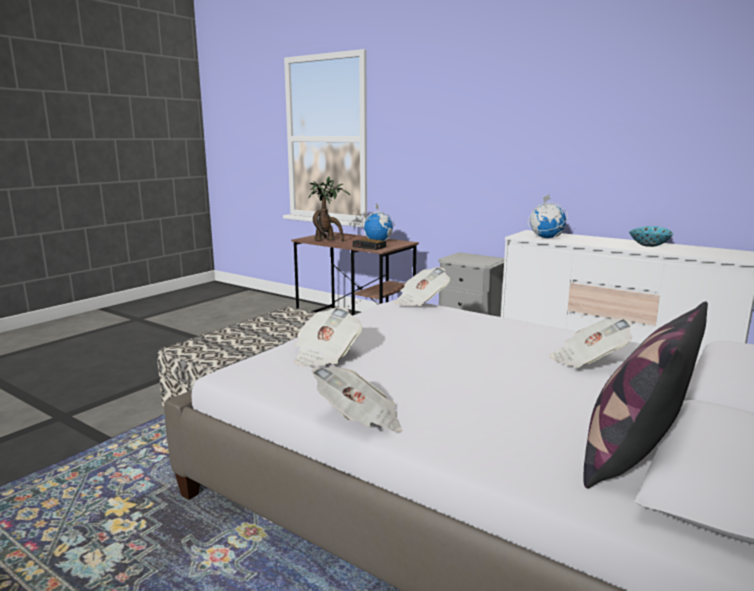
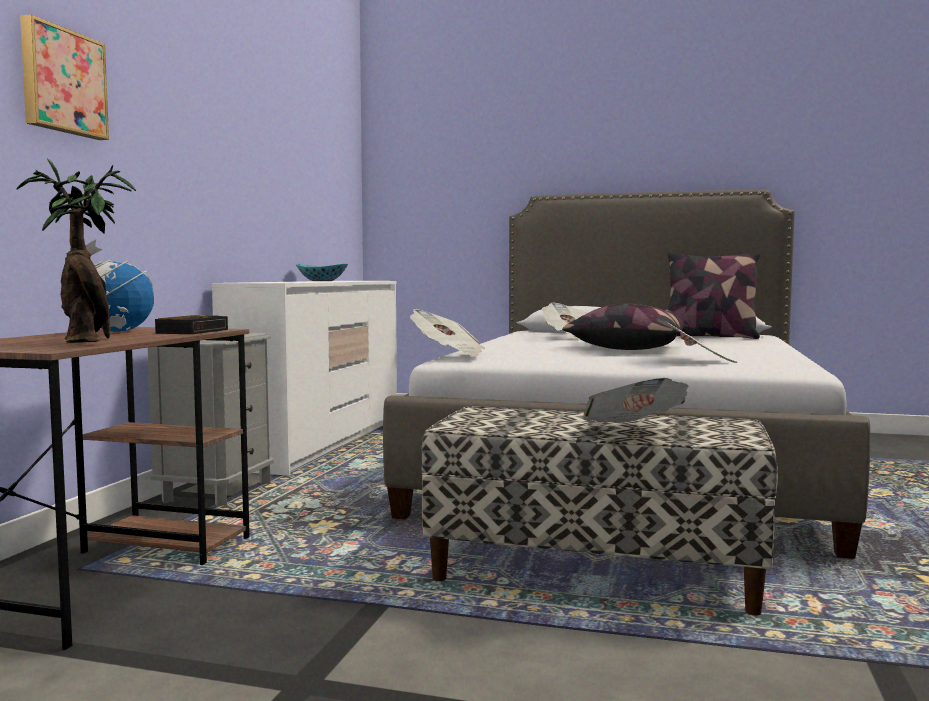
camera: 110 degrees left, 10 degrees down
(359, 421) = (787, 352): newspaper -> newspaper (633, 432)
(427, 127) = (62, 82): none -> picture
(450, 359) = (627, 348): none -> pillow
(546, 238) = (290, 282): globe -> none

